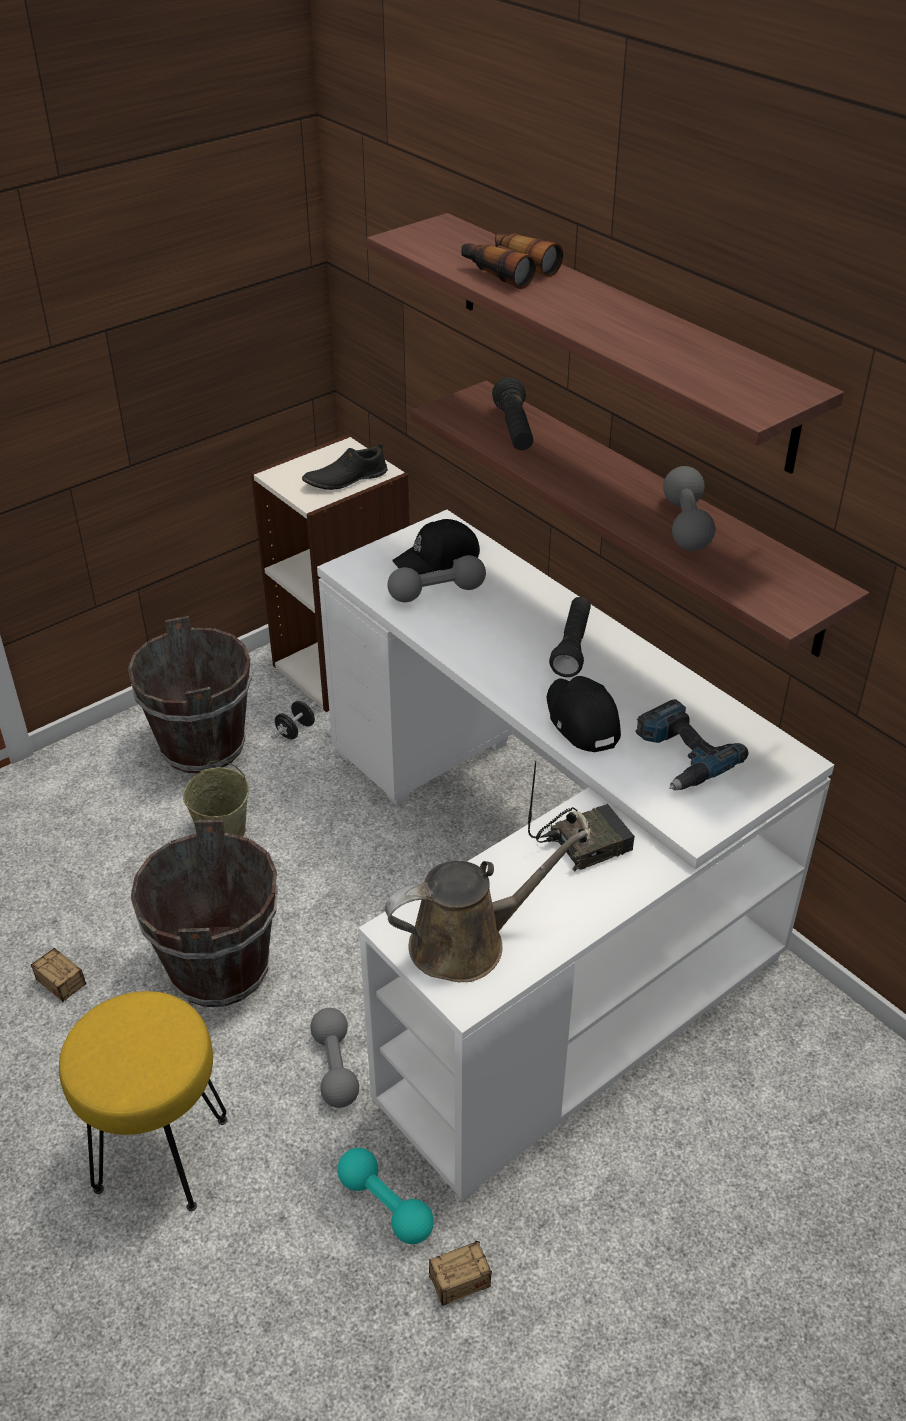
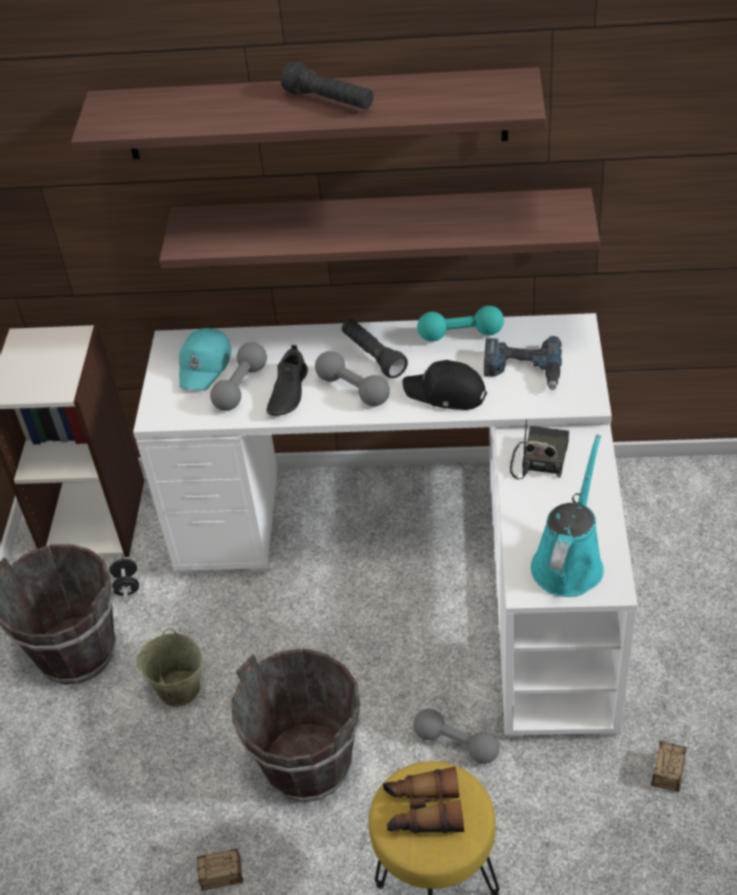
camera: 45 degrees left, 5 degrees up
(345, 479) = (60, 359): black shoe -> black shoe (287, 392)
(385, 1205) = (585, 779): turquoise dumbbell -> turquoise dumbbell (460, 334)
(438, 559) = (205, 366): black cap -> turquoise cap
(466, 943) = (569, 562): brown watering can -> turquoise watering can
(507, 271) = (217, 107): binoculars -> binoculars (423, 810)
(514, 430) = (251, 227): black flashlight -> black flashlight (329, 101)
(686, 525) = (447, 216): grey dumbbell -> grey dumbbell (353, 389)

